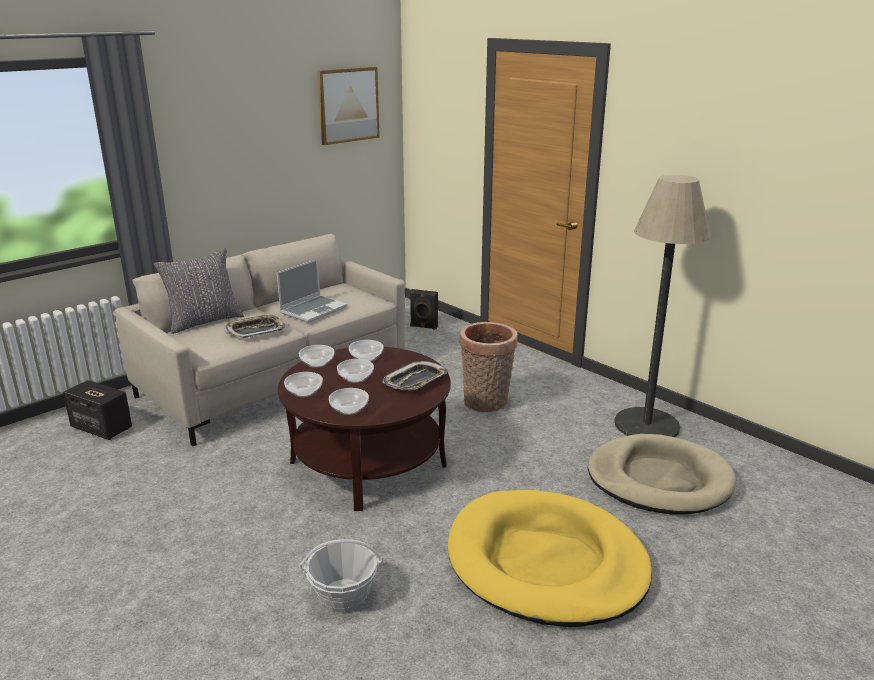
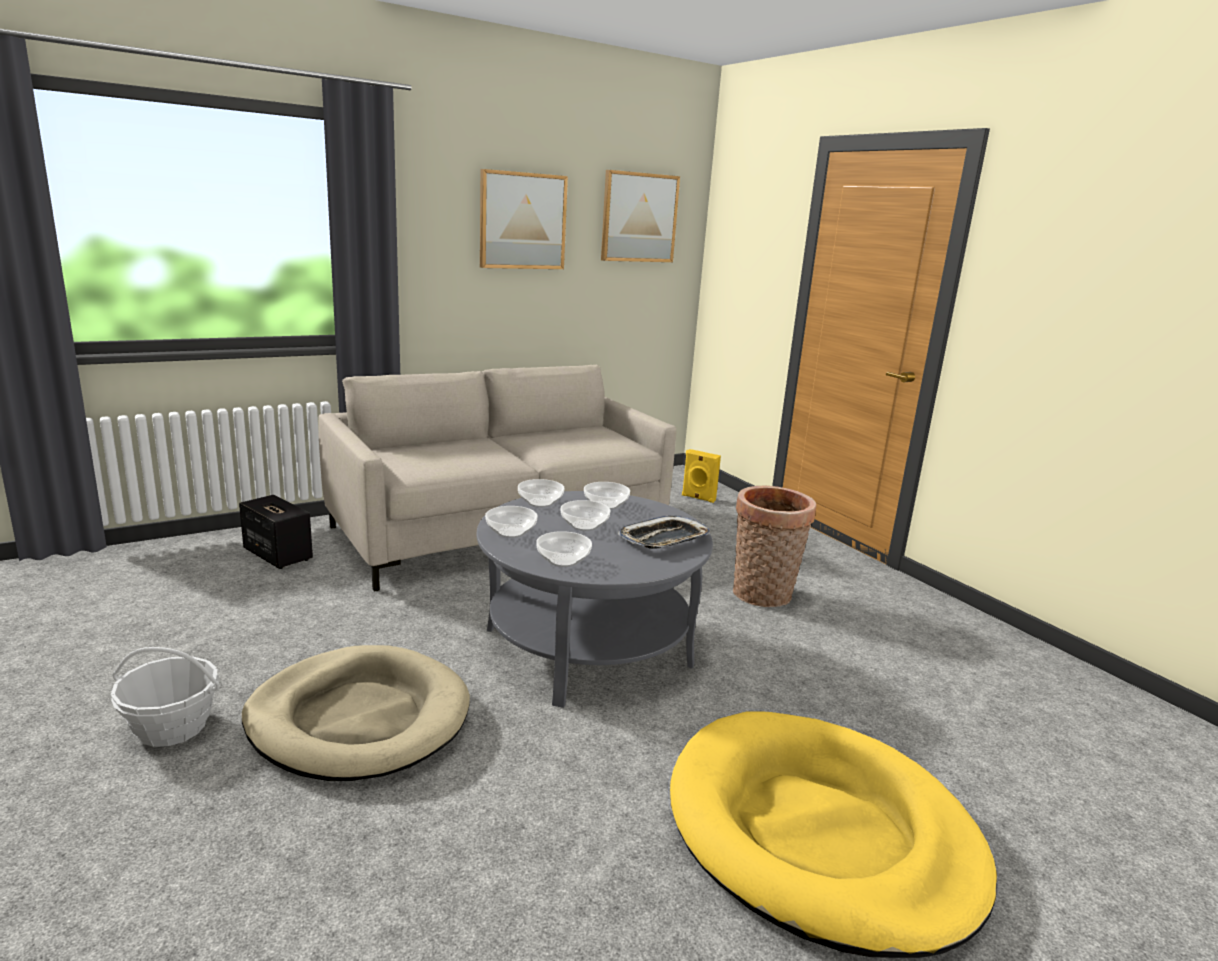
camera: 10 degrees right, 5 degrees down
(204, 321) = (421, 443): grey pillow -> none
(255, 123) = (522, 221): none -> picture
(255, 330) = (477, 459): tray -> none
(313, 310) = (556, 447): laptop -> none
(343, 595) = (502, 826): basket -> basket (172, 727)
(368, 463) = (588, 646): brown coffee table -> grey coffee table
(423, 327) = (698, 498): black speaker -> yellow speaker
(647, 425) = (991, 657): floor lamp -> none
(659, 479) = (1008, 737): beige dog bed -> beige dog bed (359, 718)

